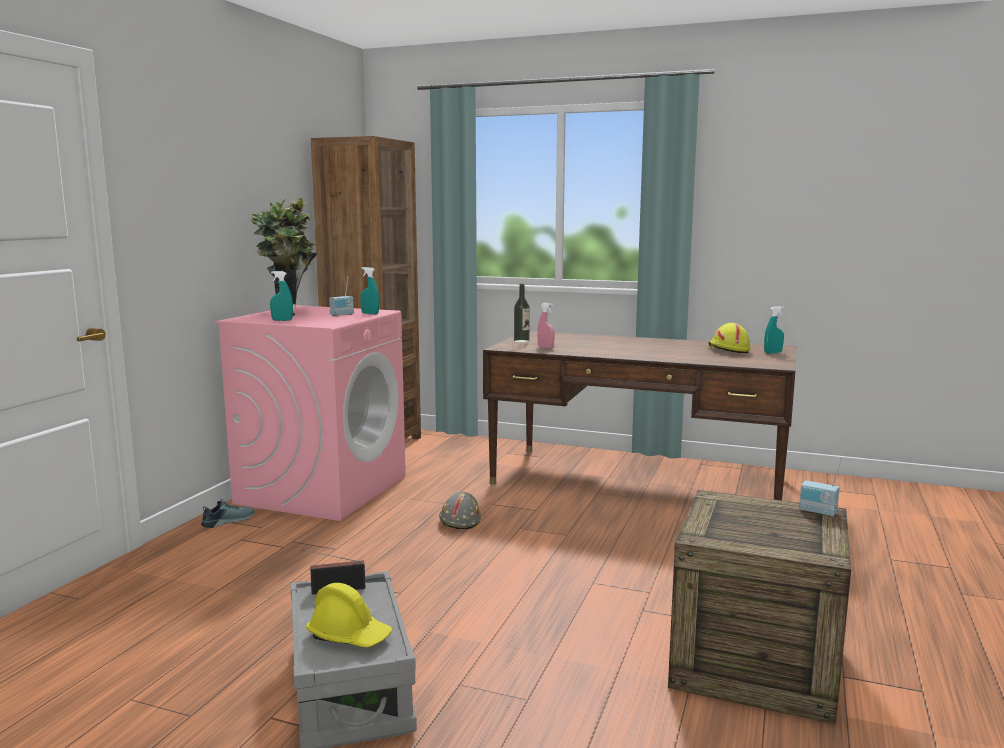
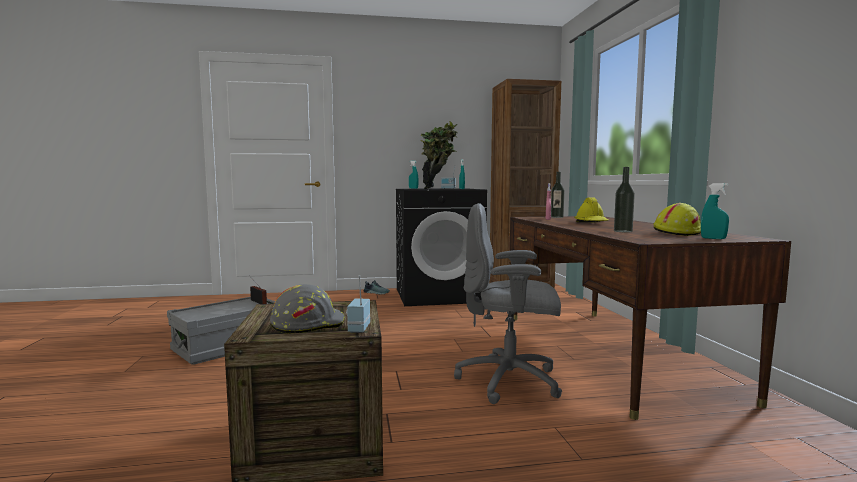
camera: 60 degrees right, 5 degrees down
(323, 489) = (438, 295): pink washing machine -> black washing machine
(349, 636) = (210, 311): yellow hard hat -> yellow hard hat (591, 223)
(460, 520) = (442, 324): grey hard hat -> grey hard hat (308, 324)
(672, 538) = (510, 381): none -> grey office chair
(698, 356) = (623, 231): none -> bottle

